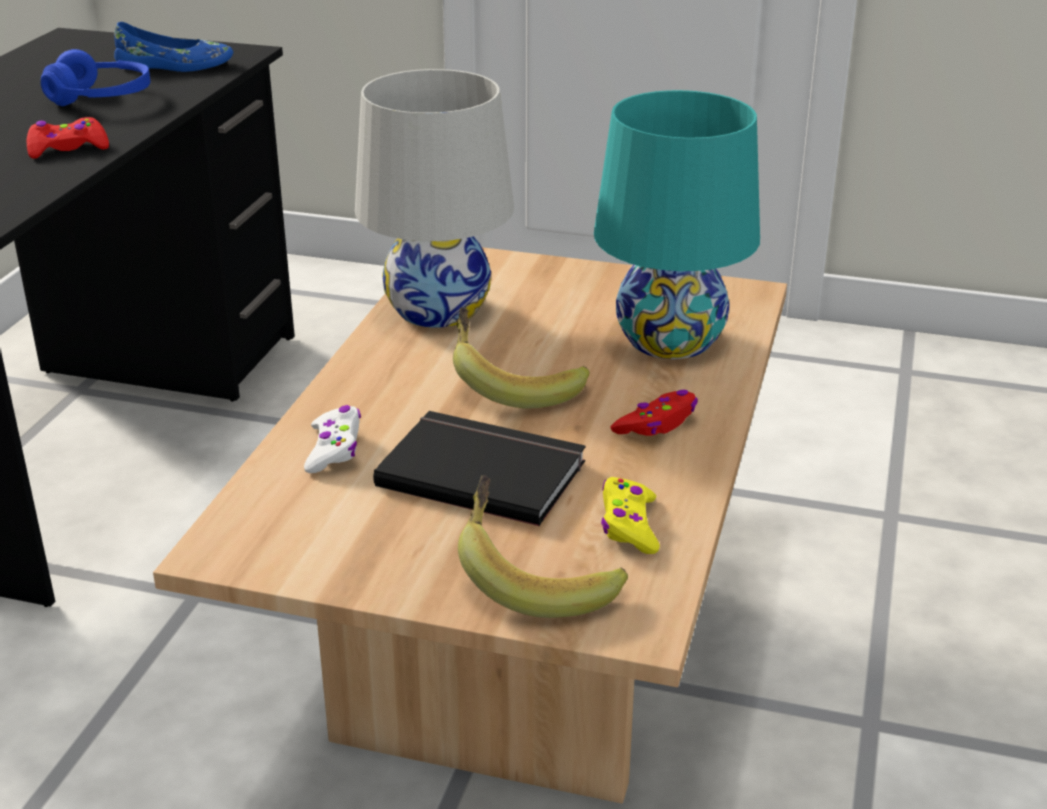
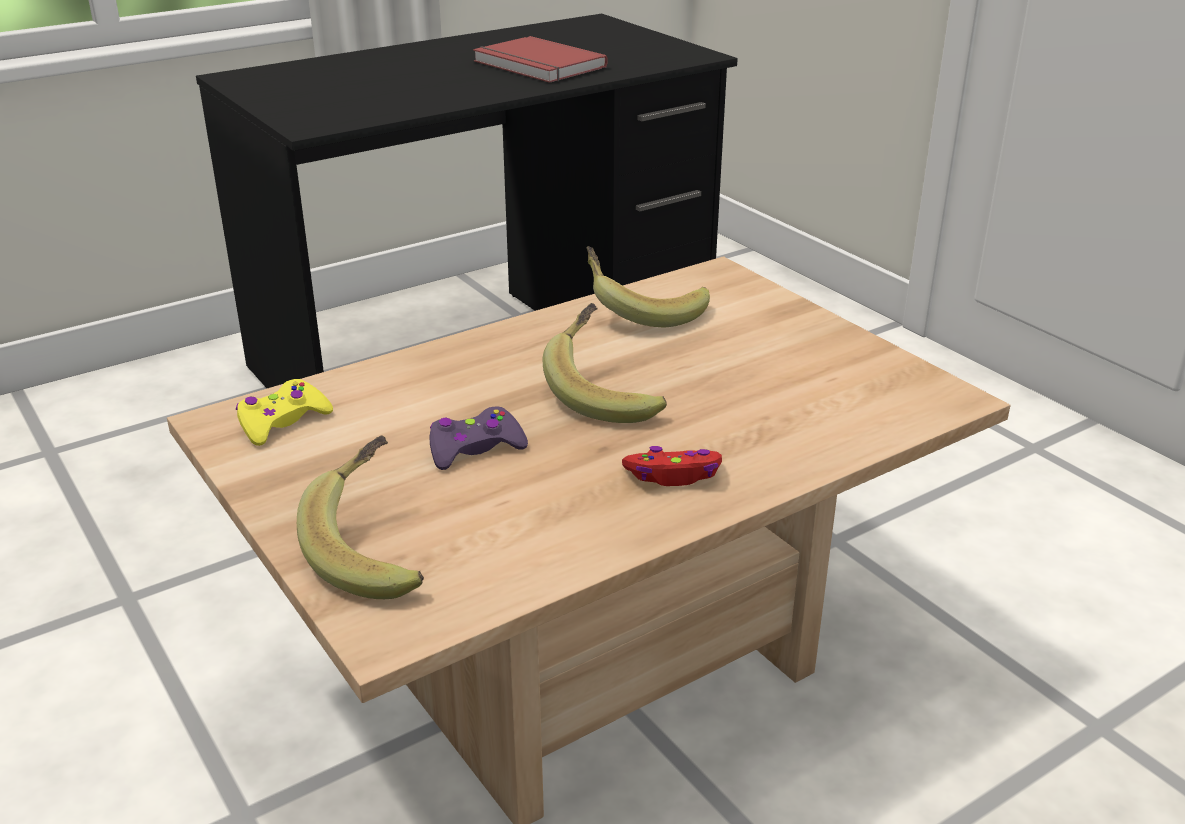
camera: 40 degrees right, 0 degrees up
(67, 148) = (451, 93): red game controller -> none
(101, 98) = (537, 65): blue headphones -> red book
(175, 66) = (630, 54): blue shoe -> none
(334, 449) = (401, 385): white game controller -> none
(437, 309) = (642, 311): white table lamp -> banana
(482, 471) = (475, 448): black book -> purple game controller
(629, 525) = (513, 547): yellow game controller -> yellow game controller (282, 422)
(670, 340) = (803, 410): turquoise table lamp -> none

